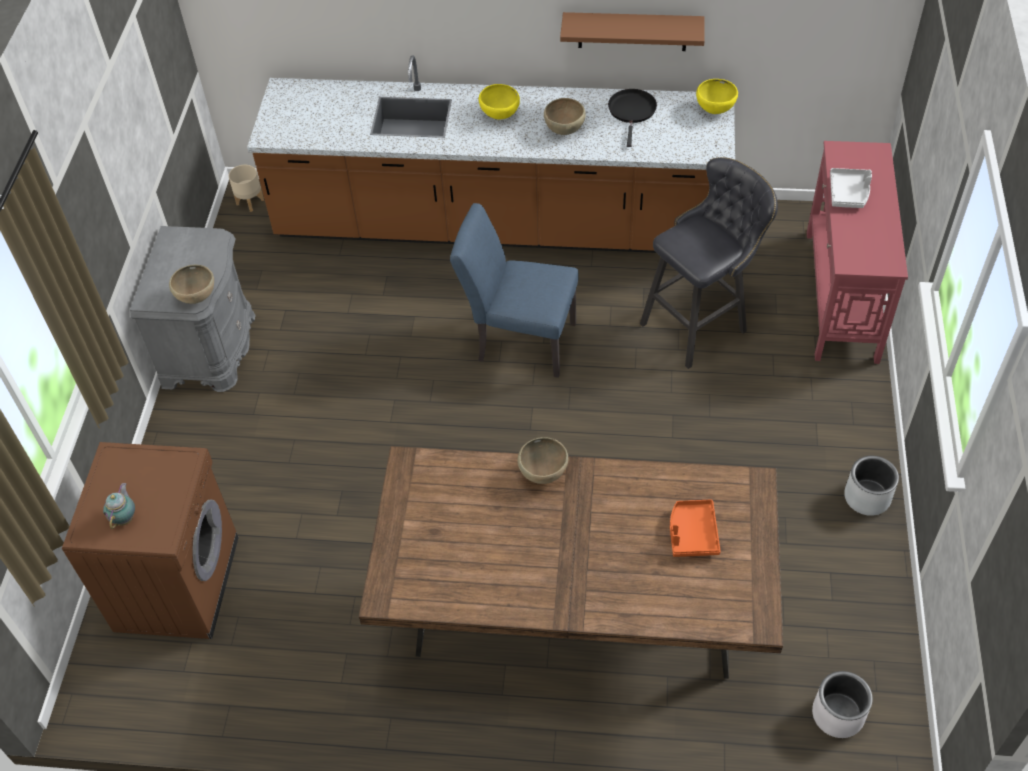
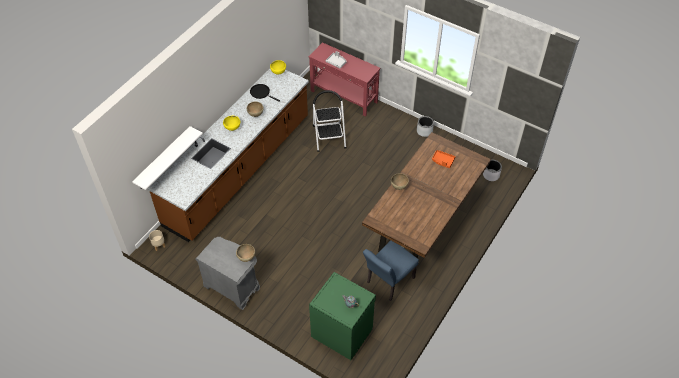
camera: 65 degrees left, 0 degrees up
(181, 584) = (342, 332): brown washing machine -> green washing machine
(326, 49) = (163, 158): none -> white shelf
(519, 340) = (300, 188): blue chair -> blue chair (388, 282)
(632, 31) = (245, 67): brown shelf -> none
(702, 322) = (329, 136): black stool -> step ladder

